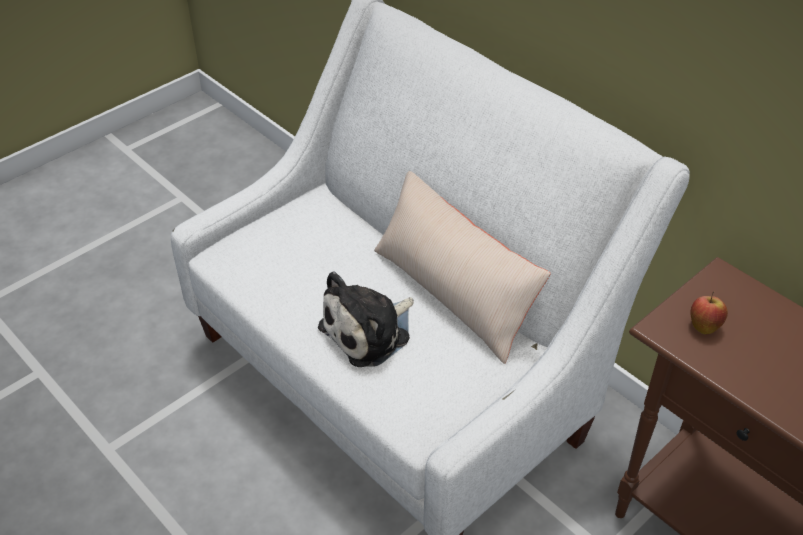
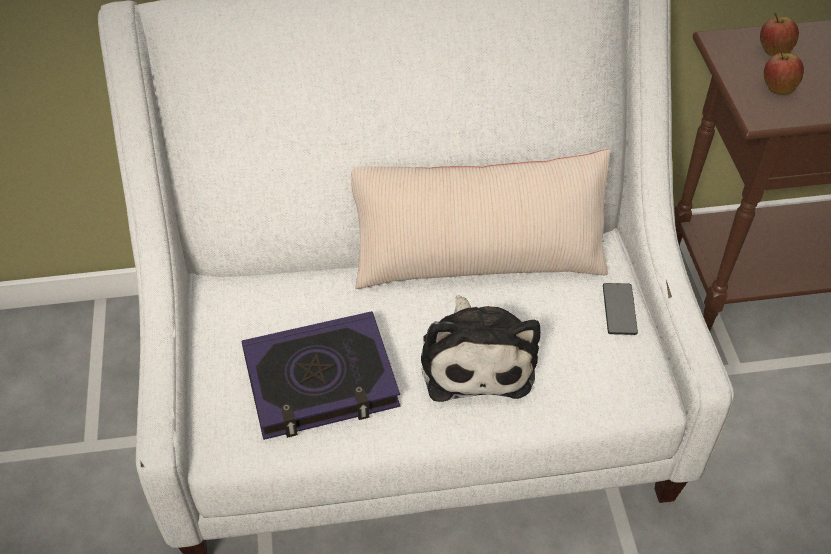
camera: 55 degrees left, 5 degrees up
(291, 272) = (321, 382): none -> book
(478, 385) = (619, 309): none -> phone
(748, 307) = (773, 51): none -> apple

